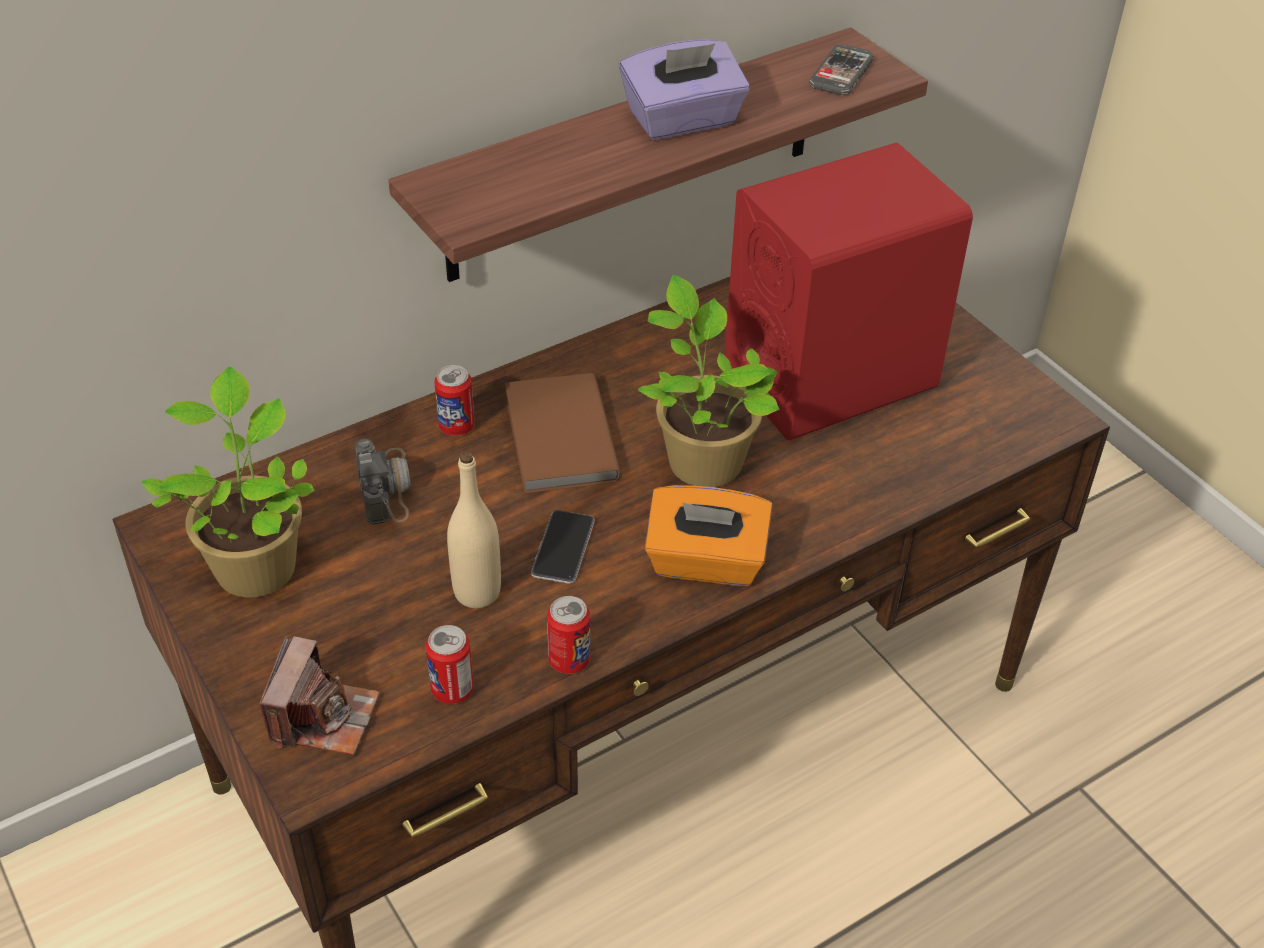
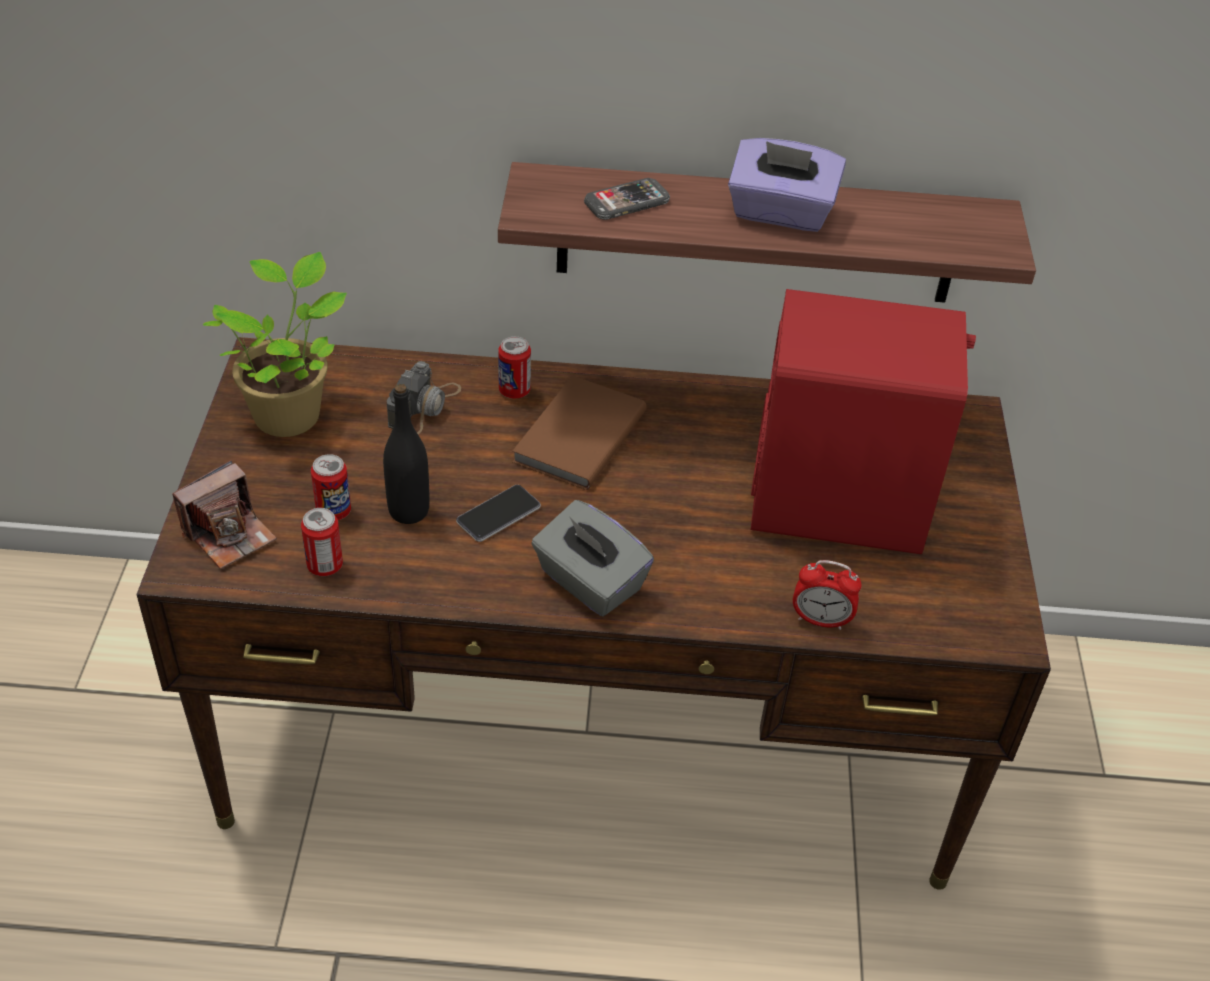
camera: 35 degrees right, 0 degrees up
(477, 592) = (409, 511): beige bottle -> black bottle
(569, 660) = (420, 592): can -> can (333, 511)
(702, 459) = (667, 508): potted plant -> none
(705, 562) = (589, 582): orange tissue box -> grey tissue box
(841, 72) = (962, 232): phone -> phone (626, 202)
(917, 485) = (820, 620): none -> alarm clock

